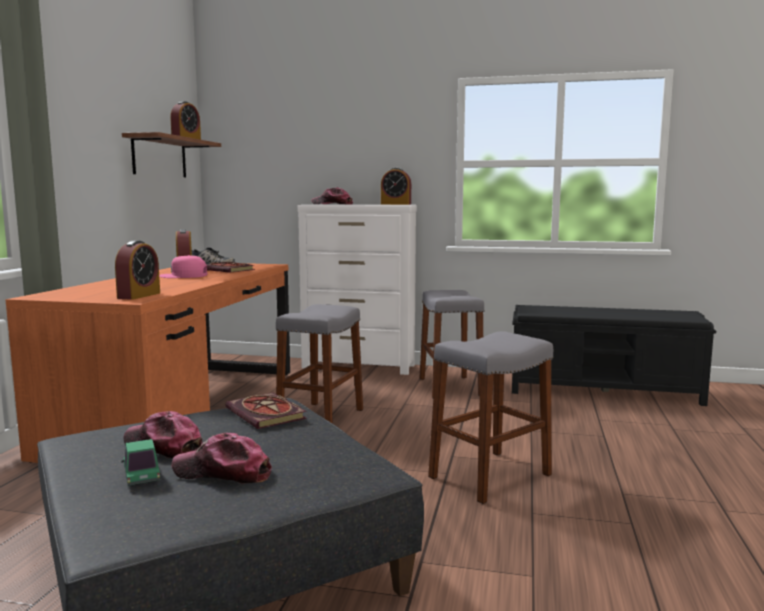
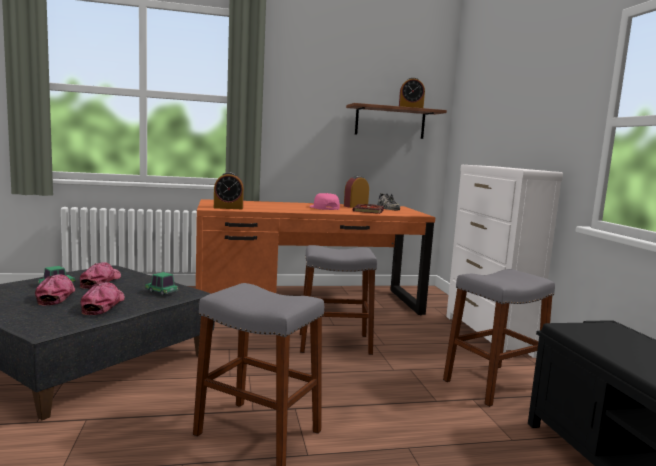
camera: 65 degrees right, 0 degrees up
(268, 414) = (161, 291): book -> toy car
(332, 204) = (493, 166): cap -> cap (103, 305)
(396, 204) = (539, 170): alarm clock -> none

